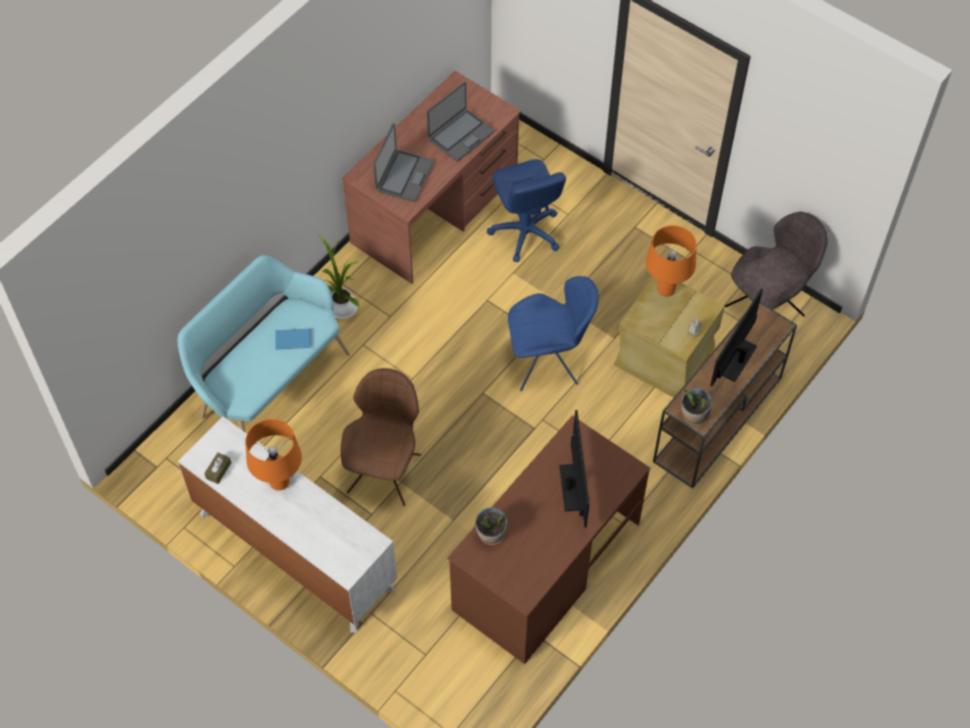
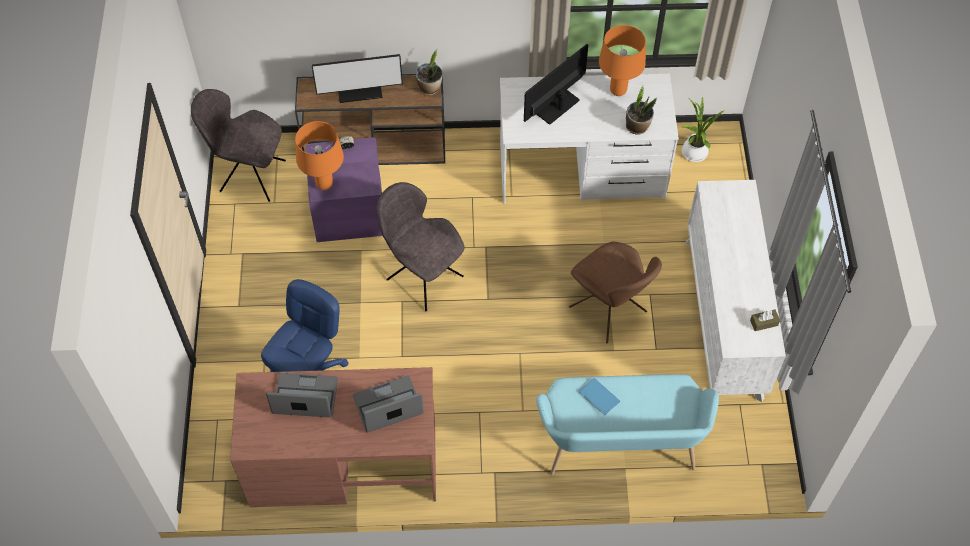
camera: 130 degrees left, 0 degrees up
(280, 482) = (730, 277): orange table lamp -> orange table lamp (617, 91)
(341, 306) = (502, 455): potted plant -> potted plant (693, 154)
(385, 470) = (609, 311): brown chair -> brown chair turned 105 degrees counterclockwise
(545, 566) = (582, 170): brown desk -> white desk
(548, 363) = (422, 276): blue chair -> grey chair
(666, 356) = (348, 209): beige storage box -> purple storage box

